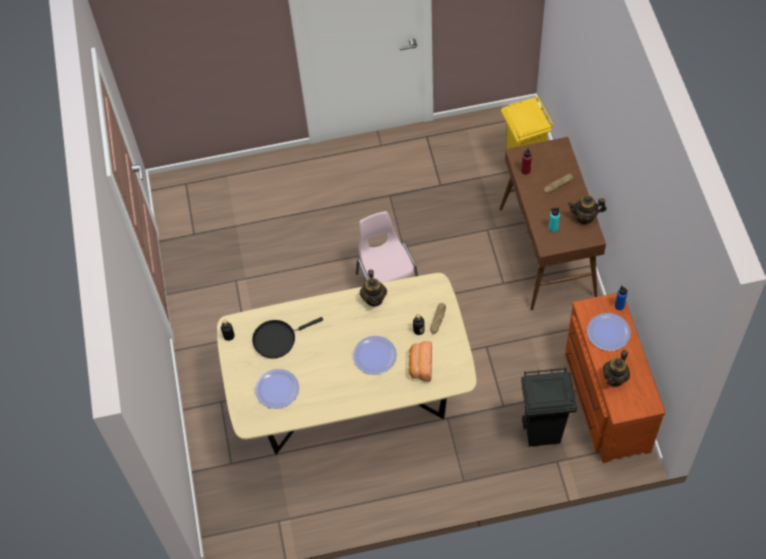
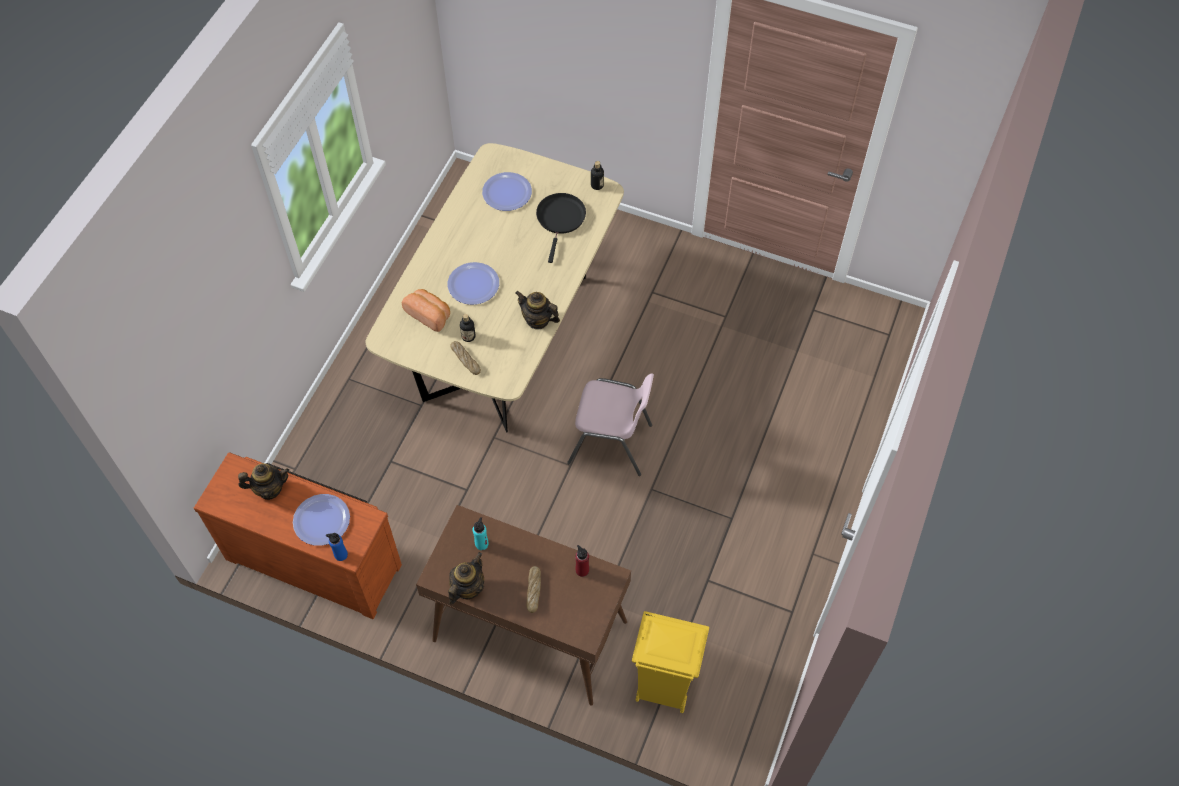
camera: 120 degrees right, 0 degrees up
(543, 432) = (333, 477): black trash can -> none
(615, 378) = (269, 489): teapot -> teapot turned 105 degrees clockwise

